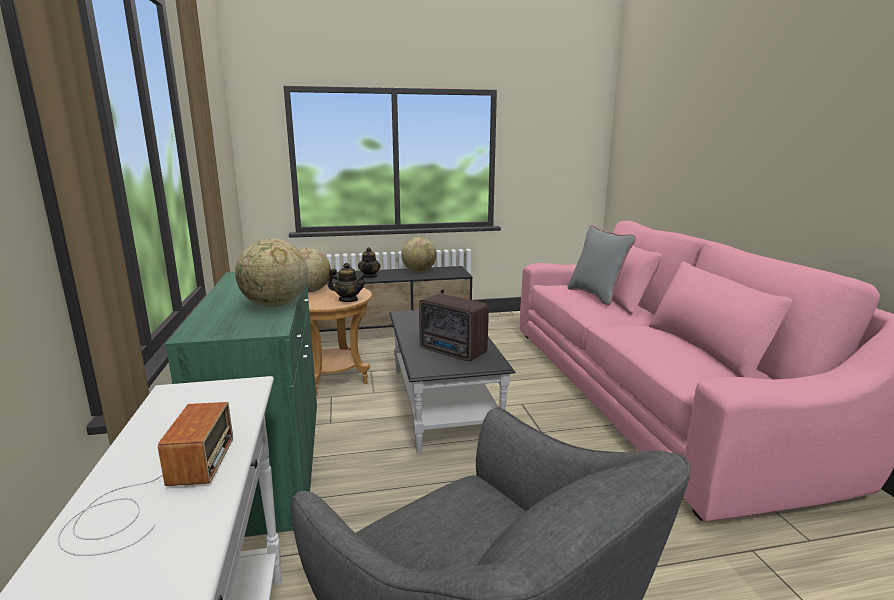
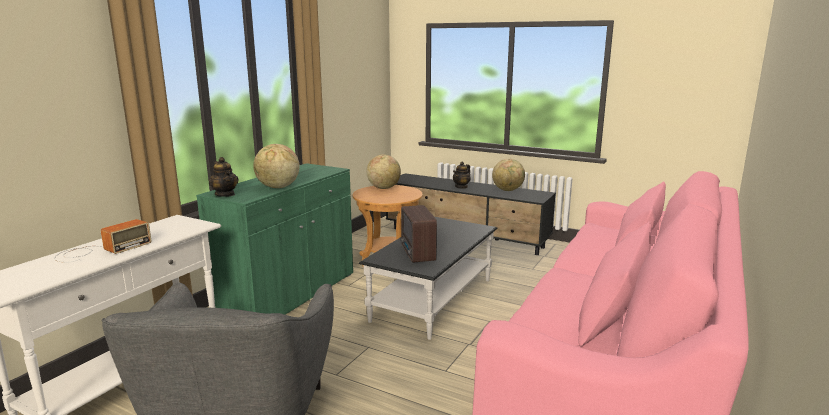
camera: 40 degrees right, 0 degrees up
(348, 300) = (393, 199): teapot -> teapot (225, 194)
(596, 295) = (608, 243): grey pillow -> none

